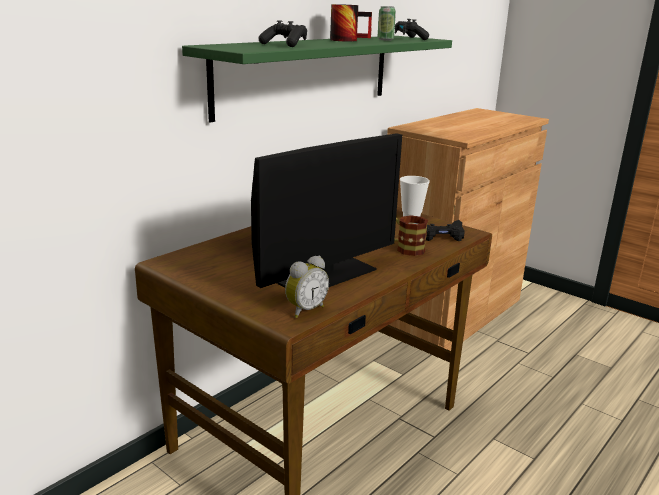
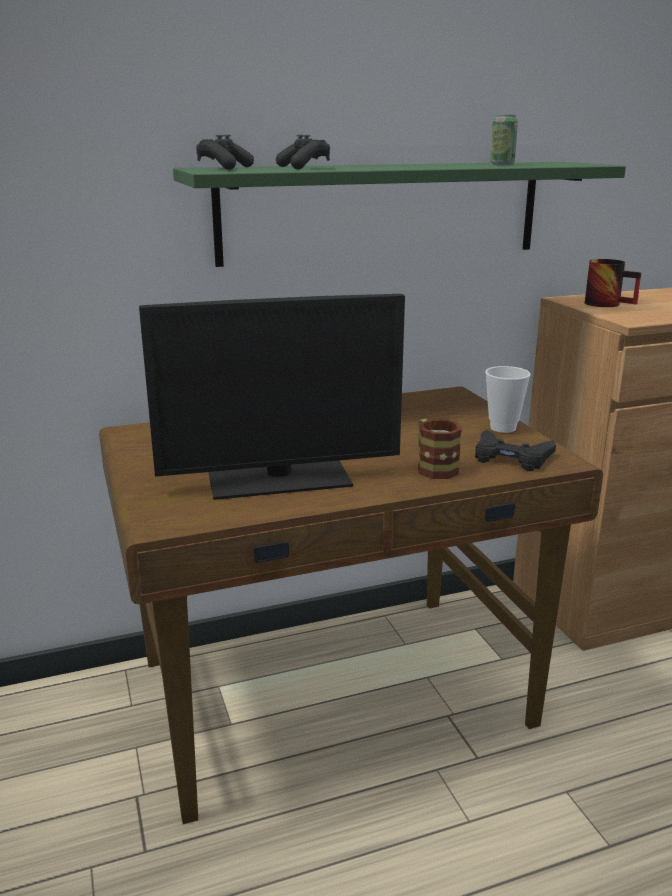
camera: 30 degrees right, 0 degrees up
(304, 310) = (194, 515): alarm clock -> none
(348, 40) = (437, 164): mug -> mug (609, 304)
(410, 38) = (555, 163): black game controller -> black game controller (224, 168)

